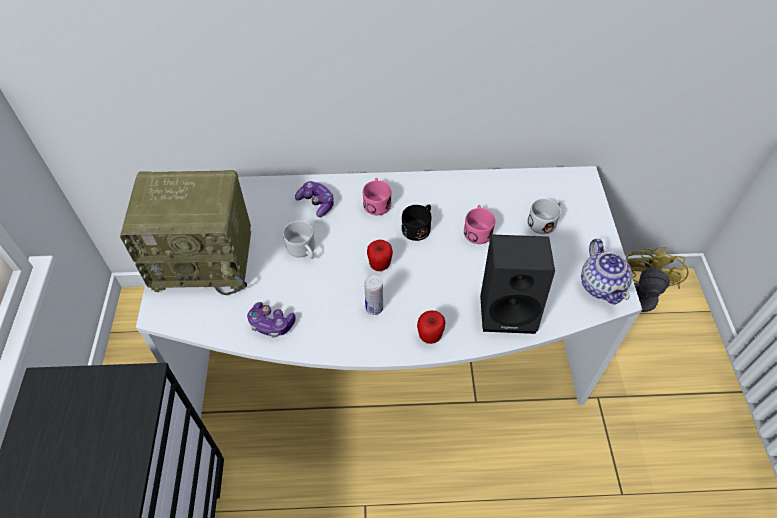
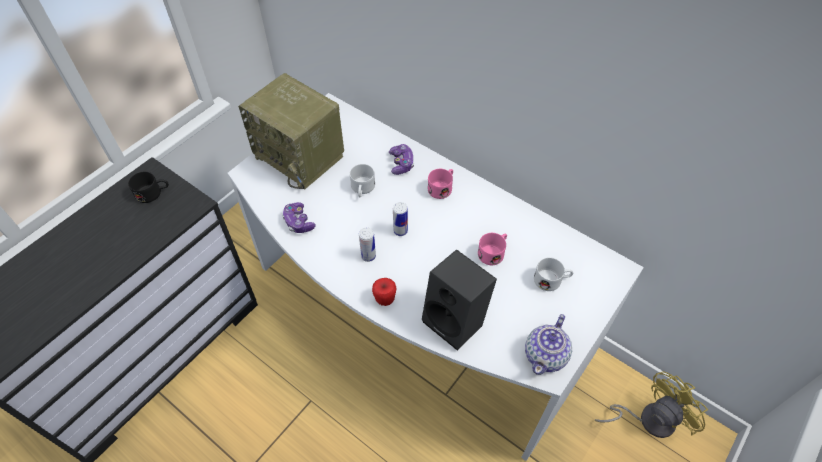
camera: 40 degrees right, 0 degrees up
(380, 265) = (400, 231): apple -> can
(418, 227) = (453, 223): black mug -> black mug (153, 193)

